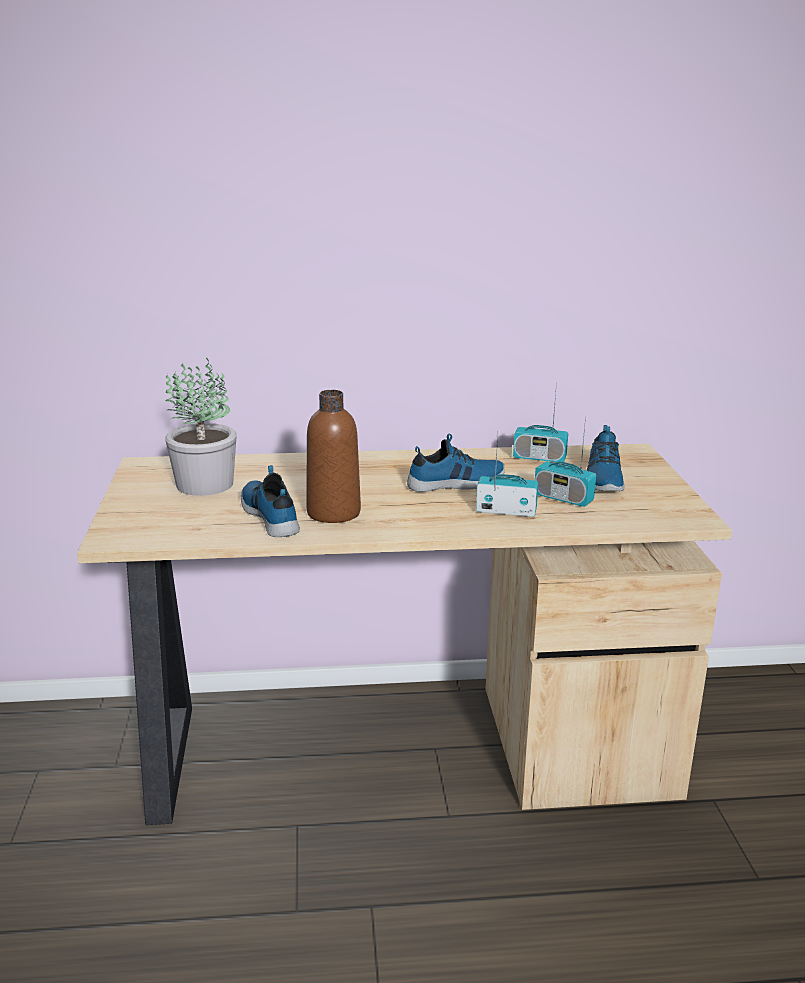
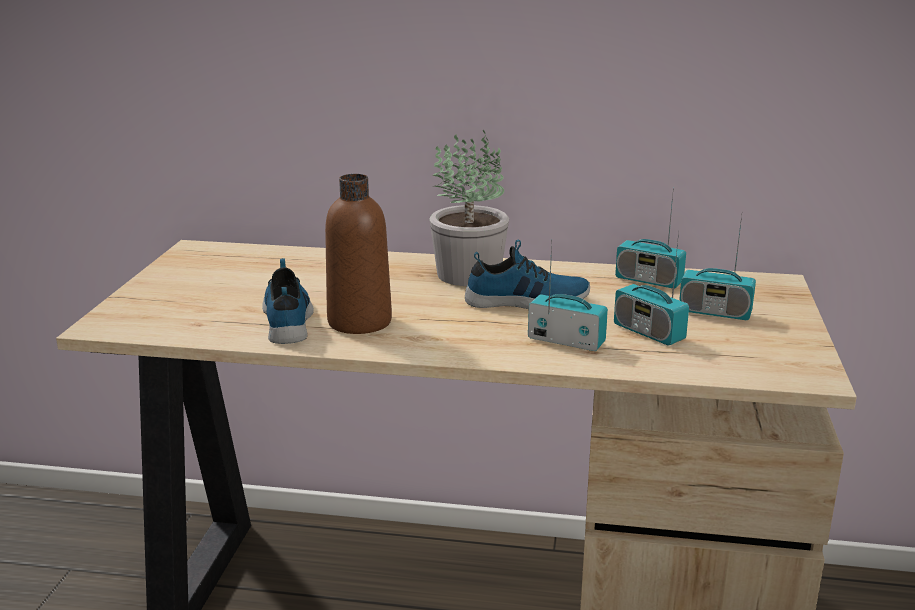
camera: 15 degrees right, 0 degrees up
(204, 484) = (242, 275): potted plant -> potted plant (468, 273)
(602, 478) = (714, 312): shoe -> radio

